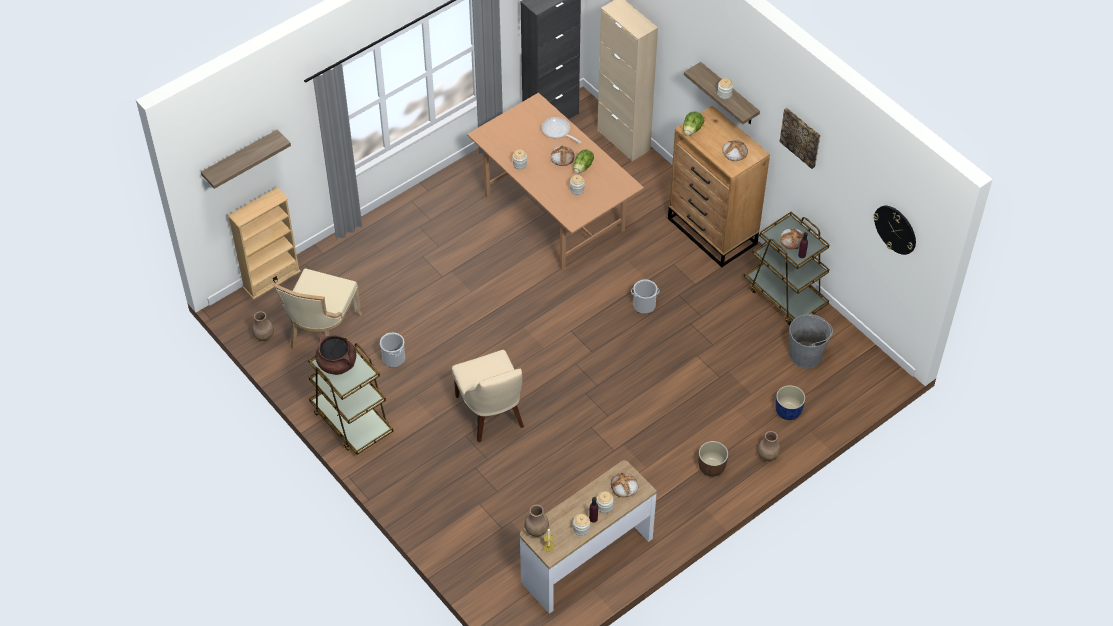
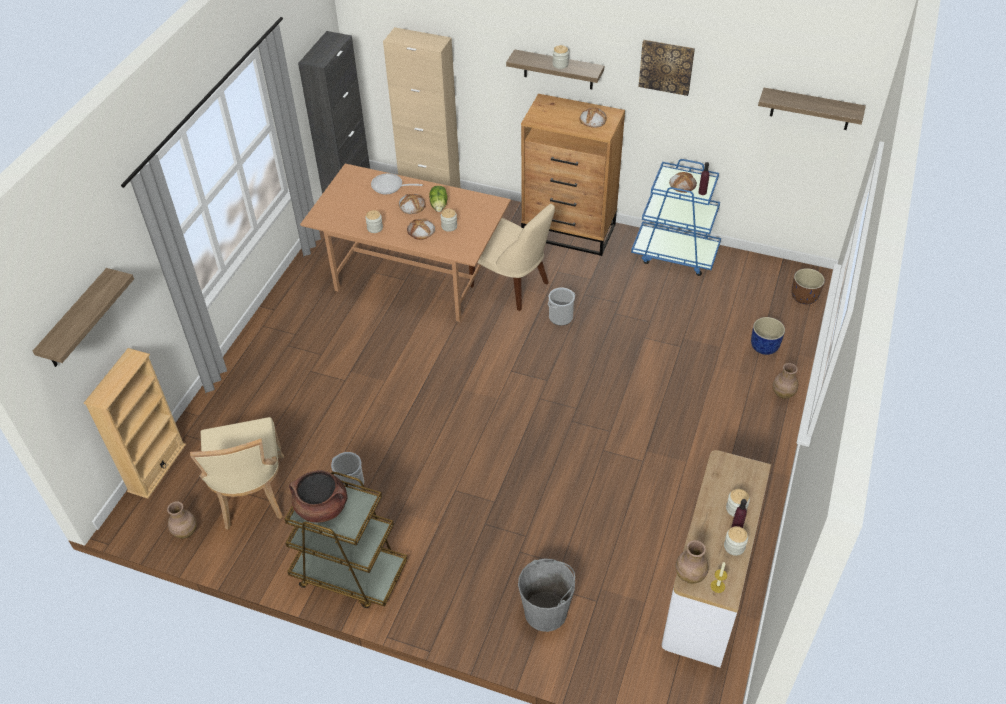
camera: 30 degrees left, 5 degrees down
(491, 414) = (495, 488): beige chair -> beige chair (512, 286)
(624, 486) = (736, 477): bread -> bread (421, 231)
(692, 130) = (538, 118): lettuce -> none
(711, 467) = (745, 430): brown planter -> brown planter (804, 297)
(785, 296) = (675, 254): brown cart -> blue cart
(806, 355) = (736, 293): grey bucket -> grey bucket (546, 611)
(895, 229) = (810, 109): wall clock -> shelf

